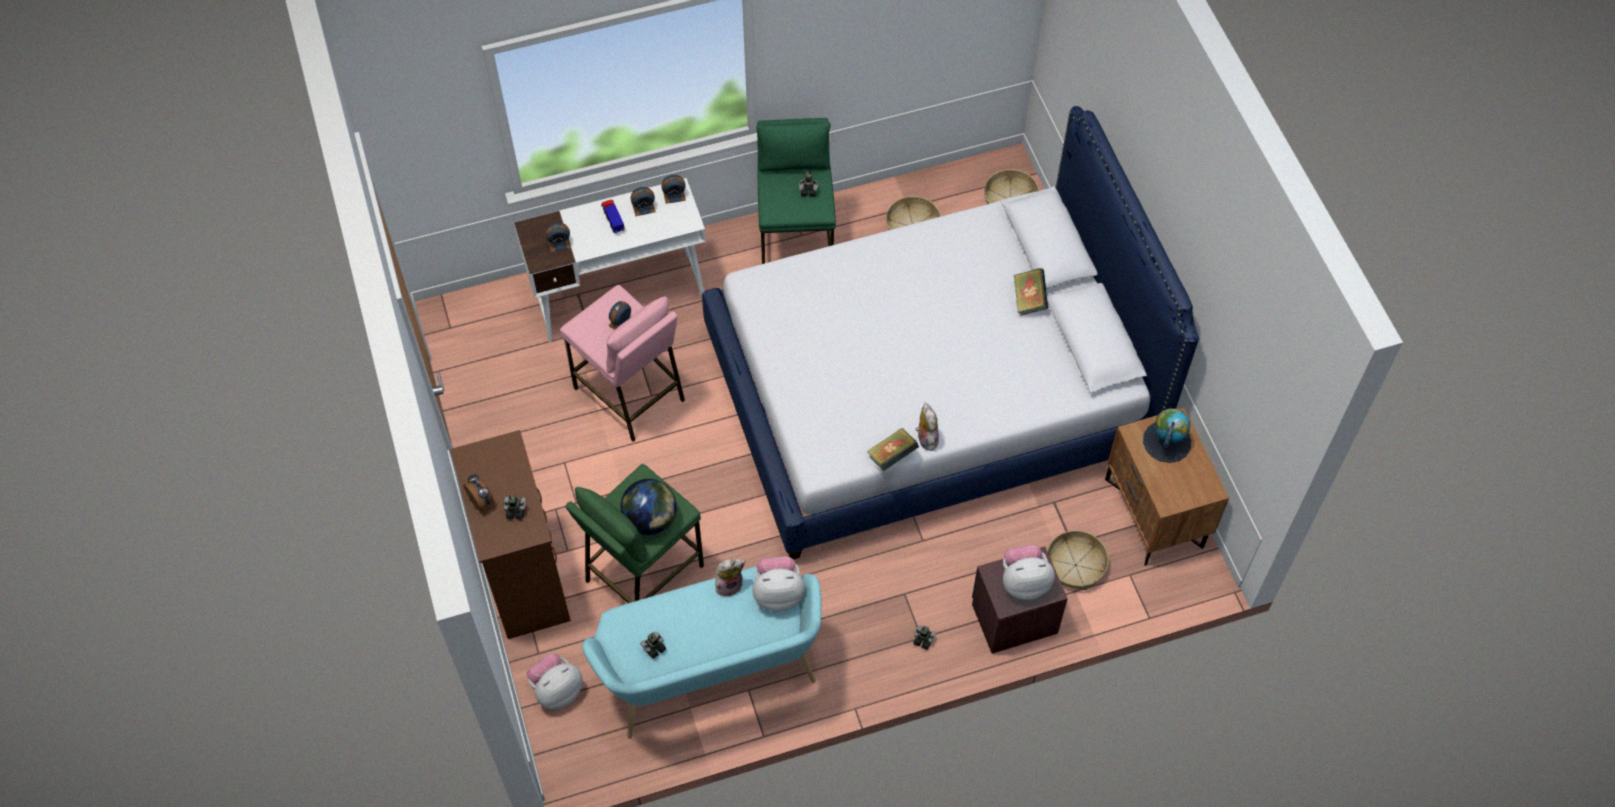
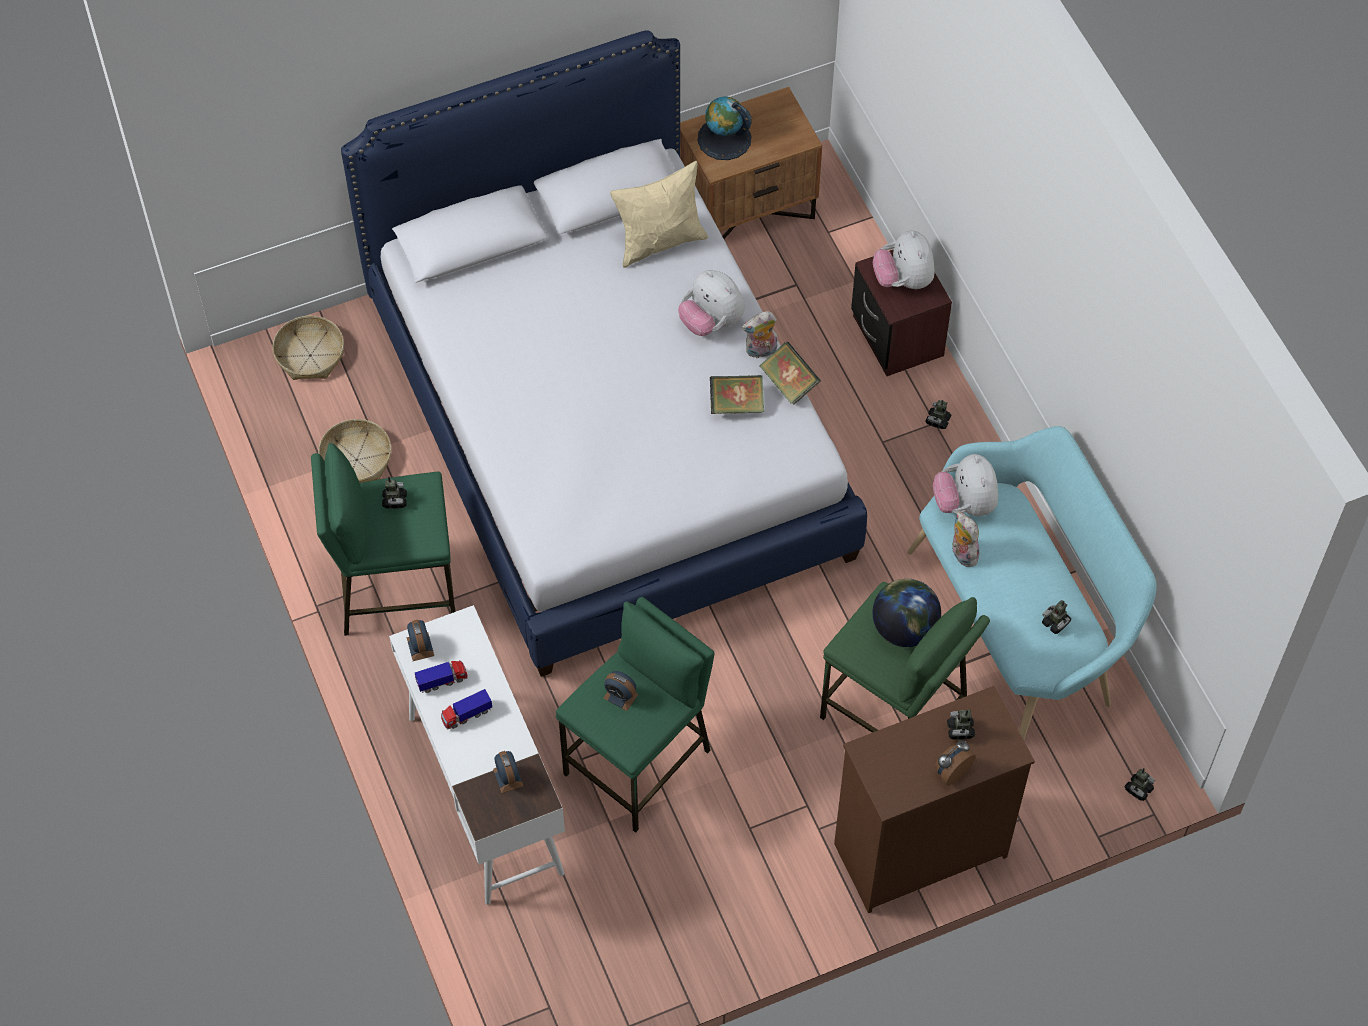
camera: 95 degrees left, 0 degrees up
(549, 748) = (1138, 789): none -> toy robot
(557, 690) = (1064, 791): plush toy -> plush toy (711, 321)
(629, 394) = (639, 763): pink stool -> green stool
(643, 207) = (442, 681): alarm clock -> toy truck
(1029, 299) = (555, 257): book -> book (736, 404)
(1043, 374) = (660, 241): none -> beige pillow
(1075, 565) = (823, 281): basket -> none

